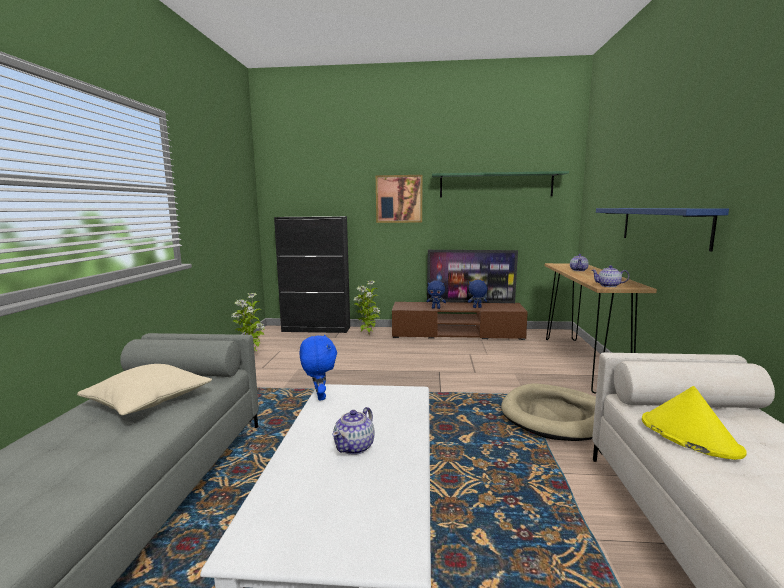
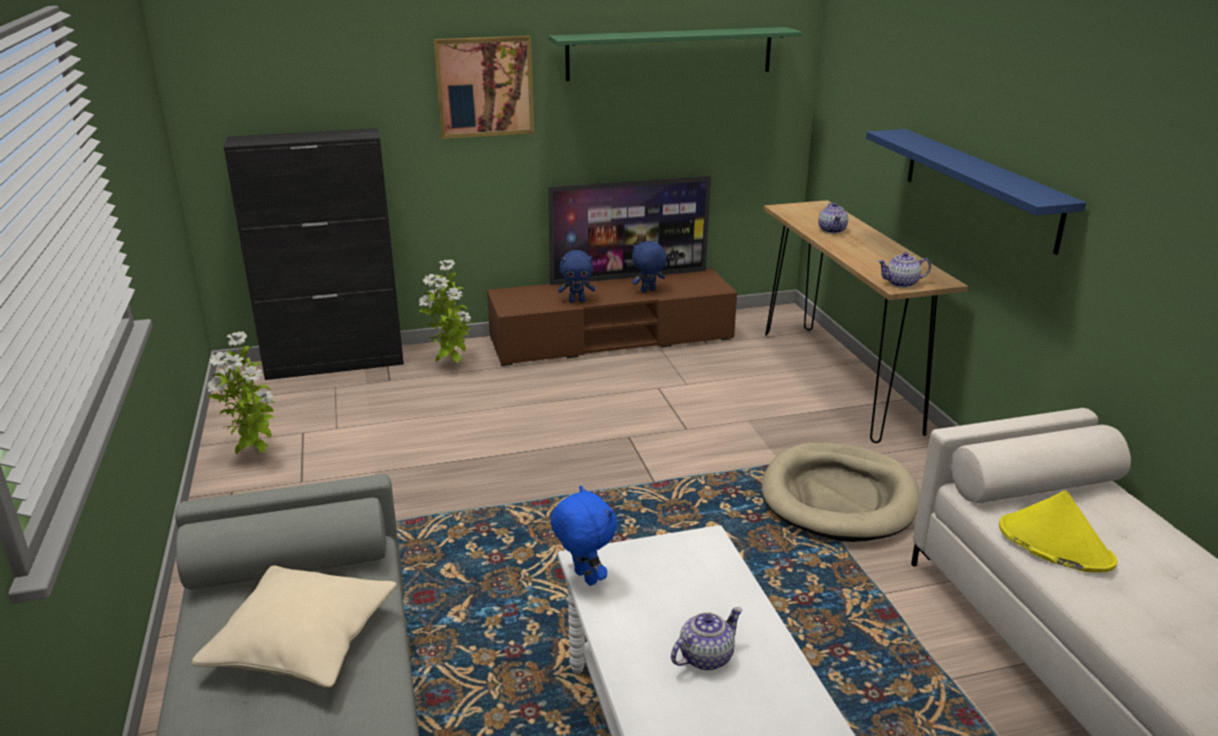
camera: 20 degrees left, 15 degrees up
(355, 447) = (704, 657): teapot -> teapot turned 135 degrees counterclockwise

